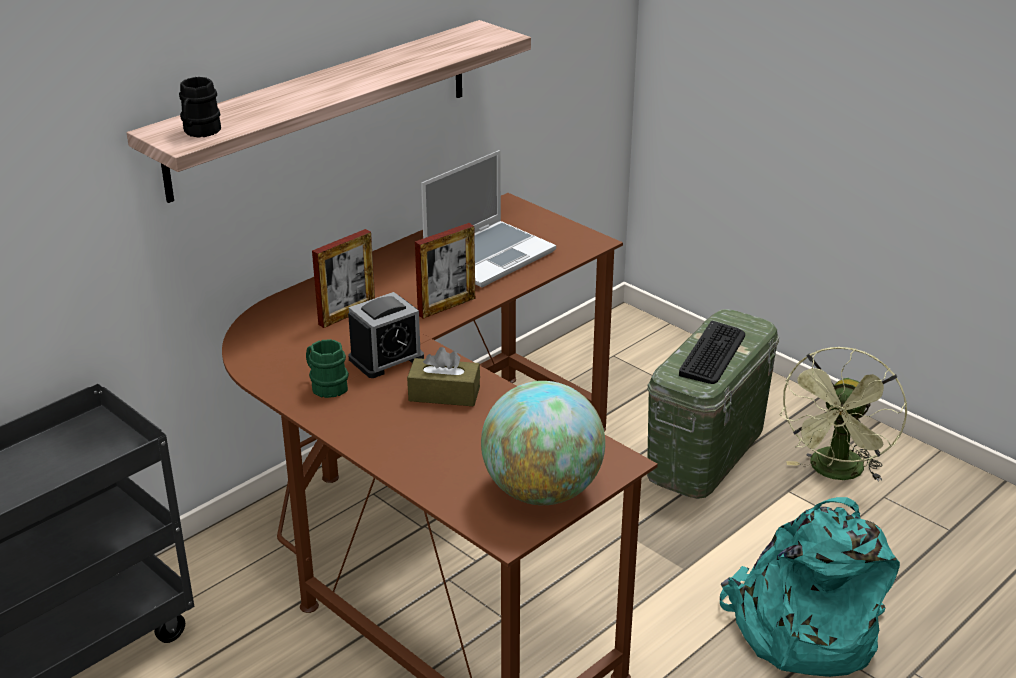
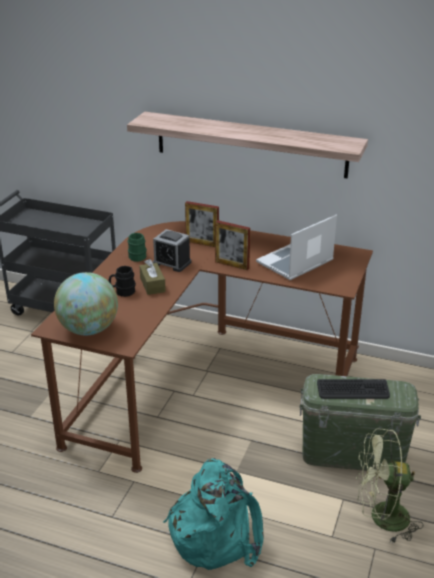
camera: 65 degrees right, 0 degrees up
(199, 132) = (155, 121): black mug -> black mug (122, 292)
(489, 255) = (295, 262): laptop -> laptop turned 120 degrees clockwise

